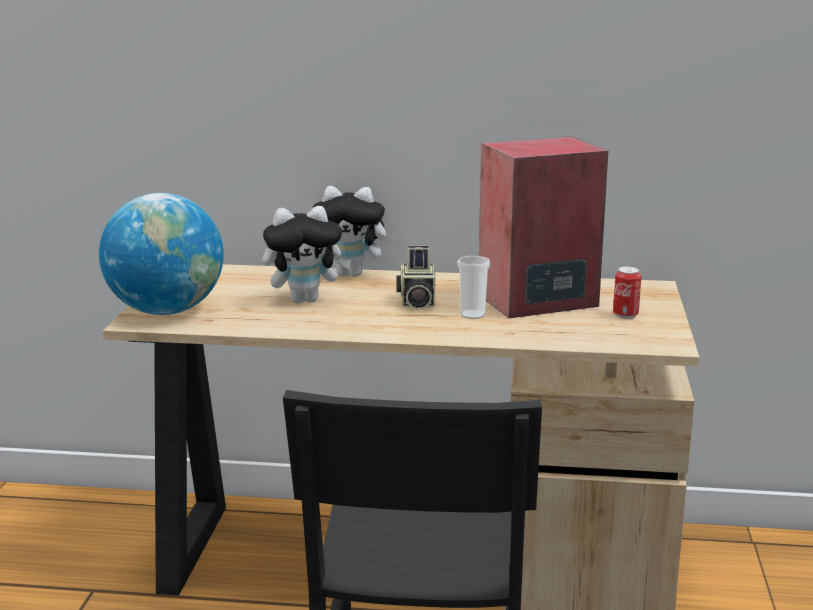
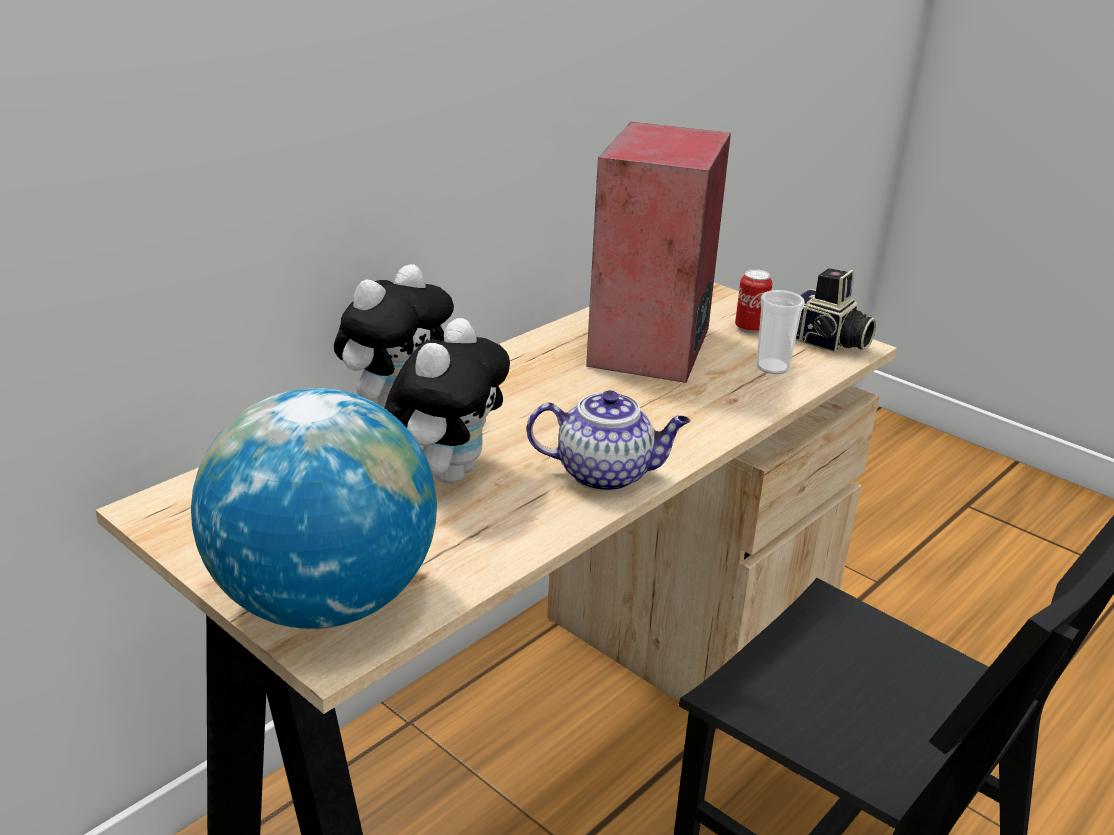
camera: 55 degrees left, 10 degrees up
(363, 327) = (606, 474): none -> teapot
(416, 302) = (563, 409): camera -> camera (825, 342)
(472, 315) = (650, 396): cup -> cup (772, 367)

